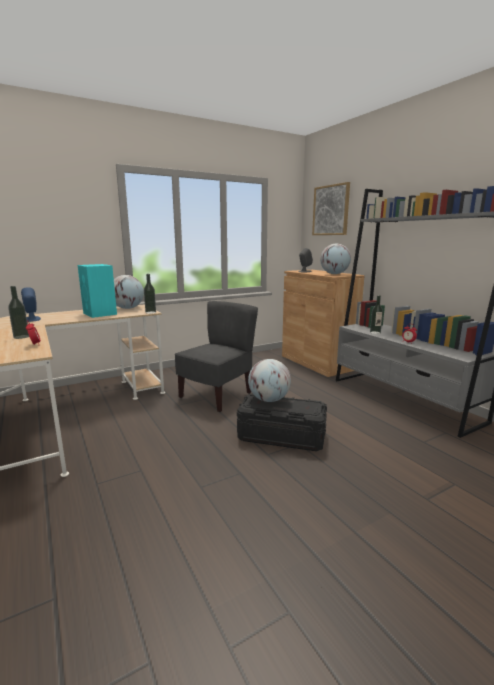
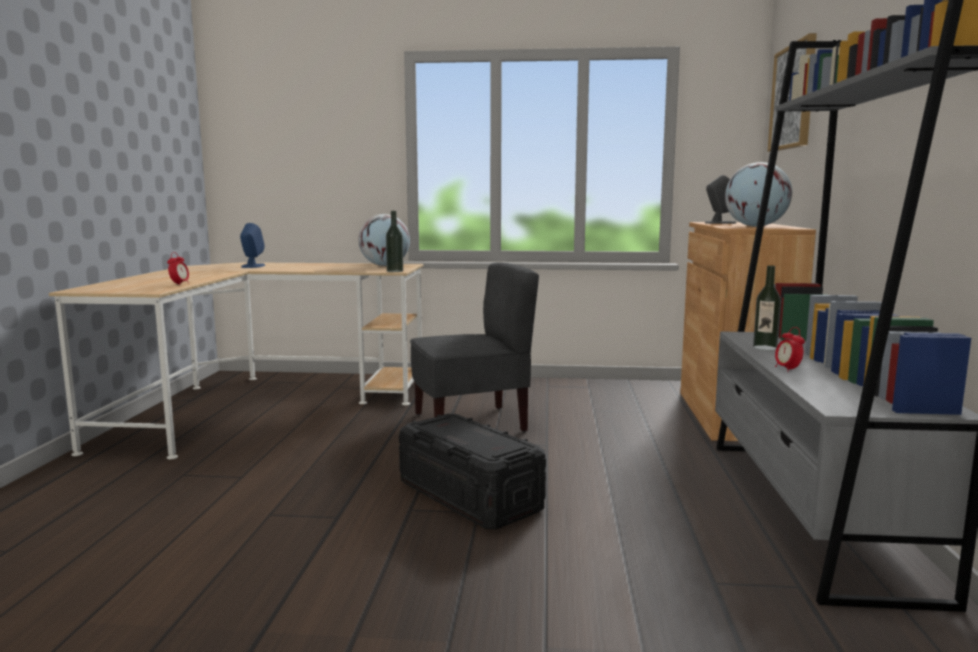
camera: 35 degrees right, 5 degrees down
(21, 337) = (191, 278): bottle -> none
(100, 314) = (334, 268): turquoise speaker -> none
(269, 400) = (462, 426): globe -> none

